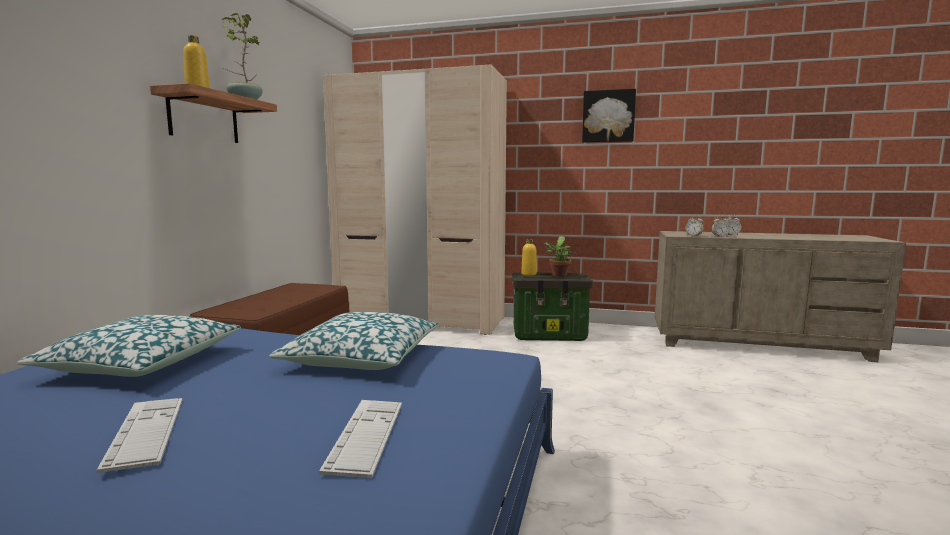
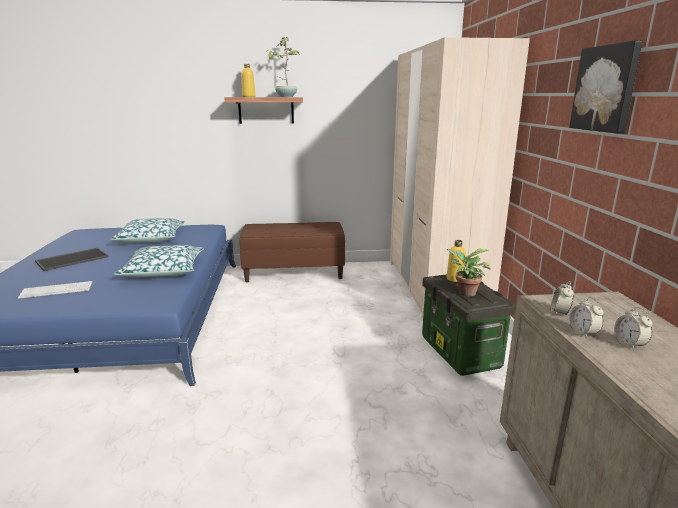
camera: 70 degrees right, 10 degrees up
(146, 432) = (73, 259): keyboard -> tray

